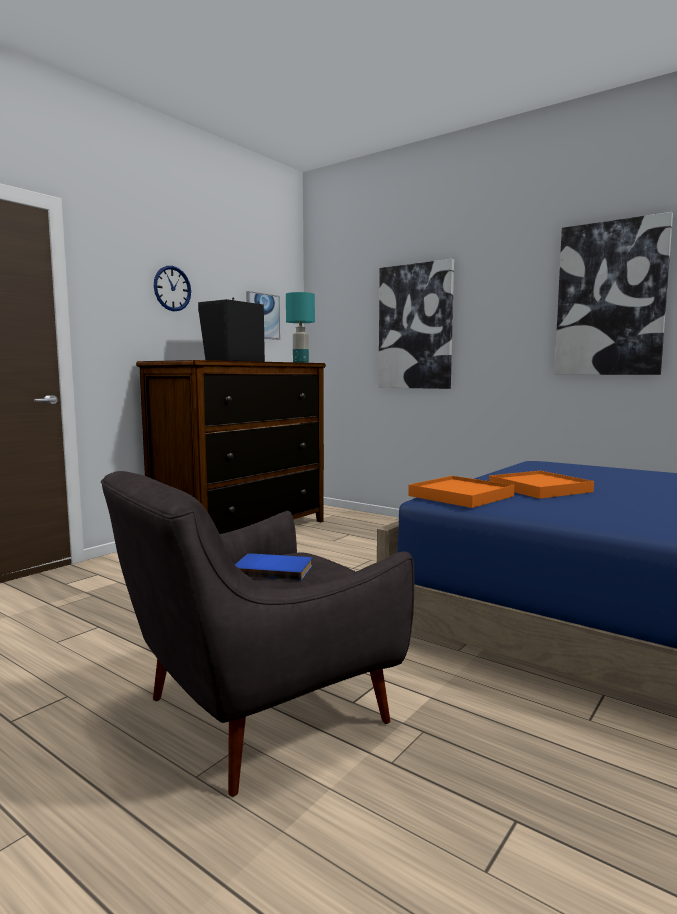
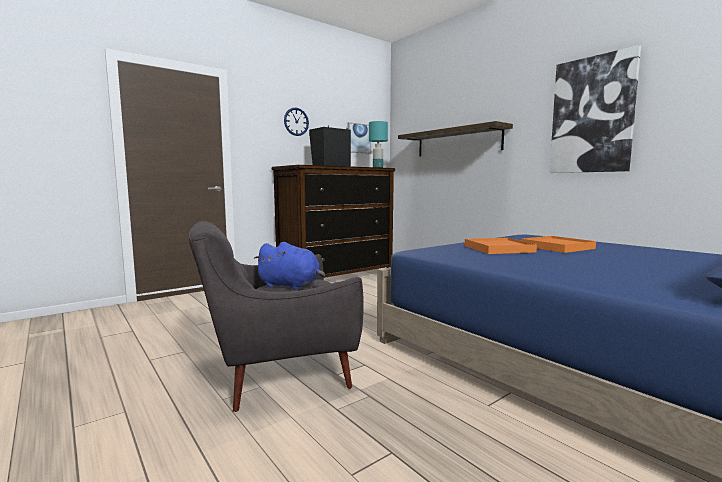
camera: 15 degrees right, 0 degrees up
(274, 569) = (291, 286): blue book -> blue plush toy
(415, 327) = (457, 142): picture -> shelf
(461, 496) = (435, 250): orange tray -> orange tray (557, 247)

